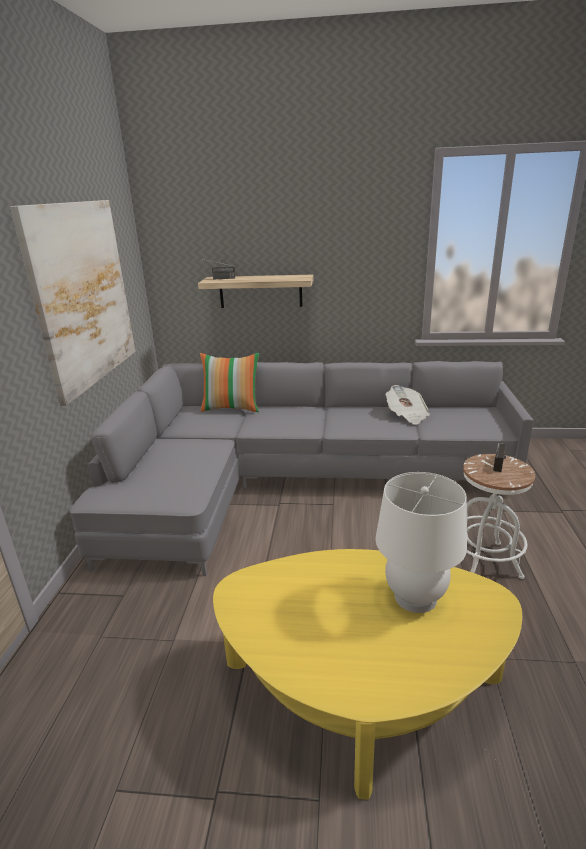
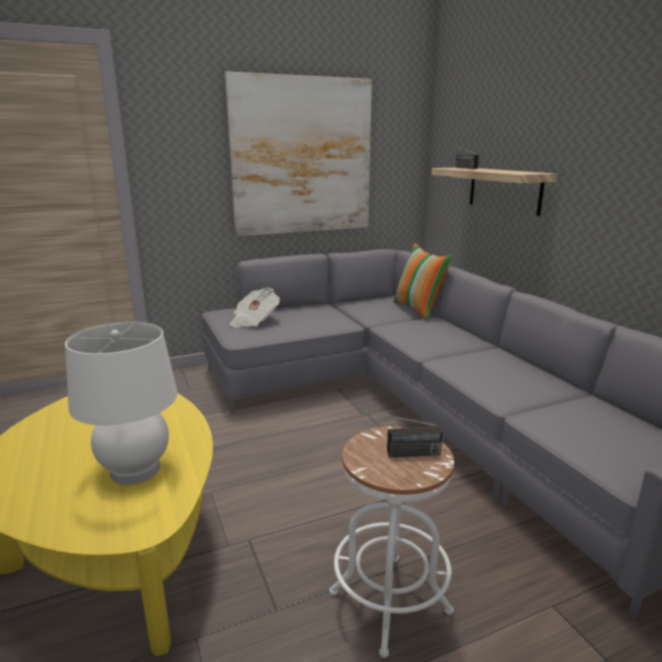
camera: 60 degrees right, 5 degrees down
(406, 415) = (550, 393): newspaper -> newspaper (254, 321)

